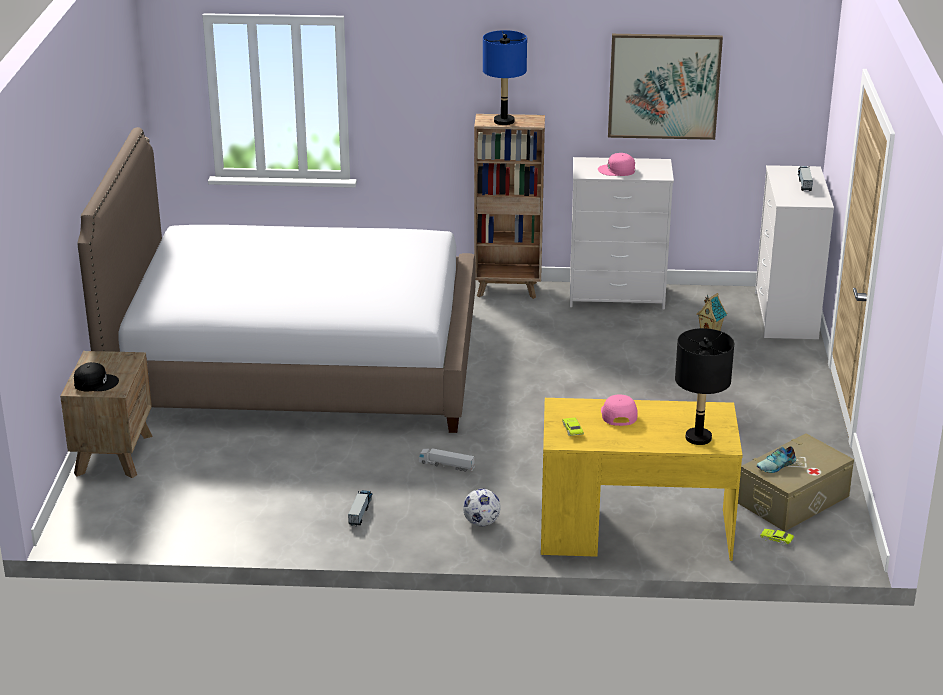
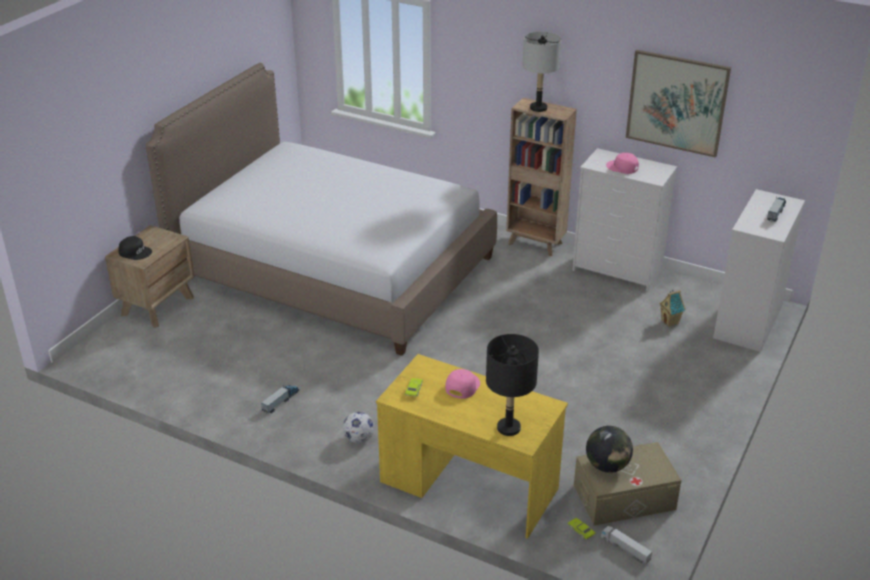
camera: 25 degrees right, 5 degrees up
(446, 465) = (372, 381): toy truck -> toy truck (625, 549)
(504, 121) = (538, 108): blue table lamp -> grey table lamp
(777, 466) = (607, 466): shoe -> globe

